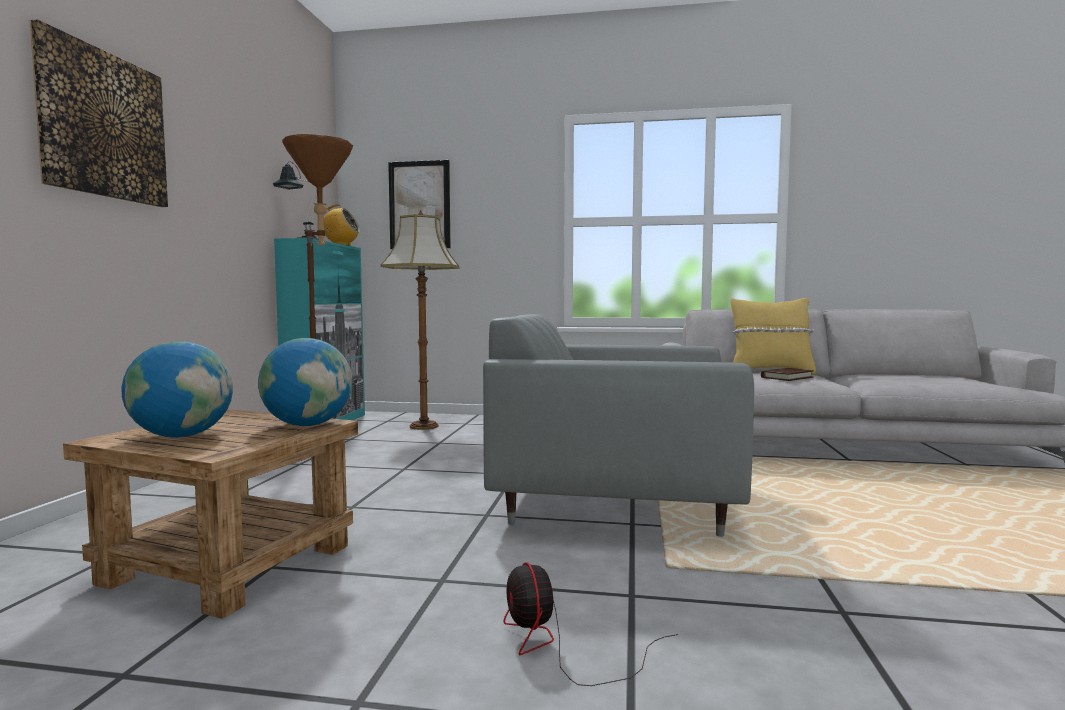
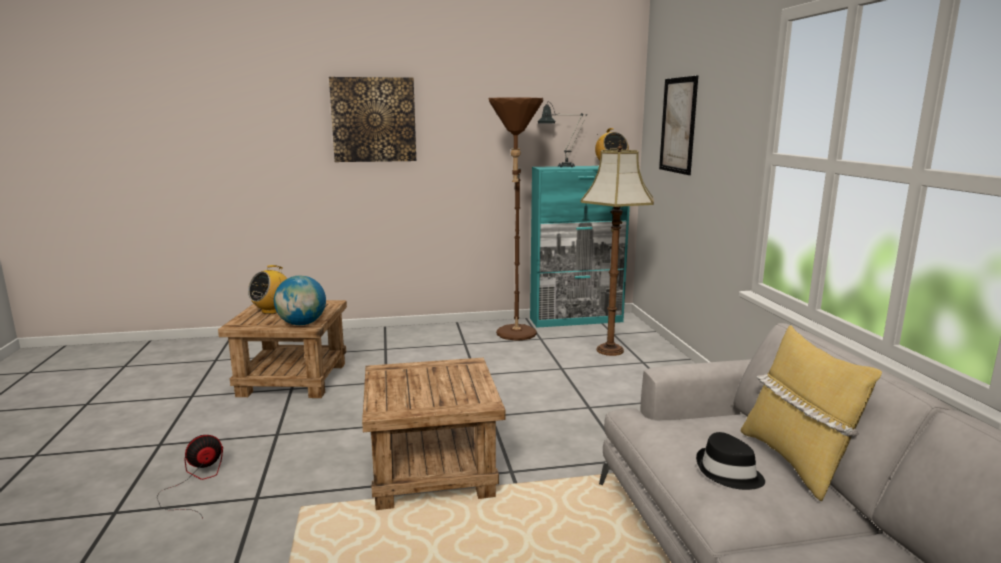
camera: 70 degrees right, 10 degrees up
(182, 436) = (272, 311): globe -> radio
(614, 504) = (433, 470): grey armchair -> brown side table
(786, 377) = (728, 473): brown book -> black hat

